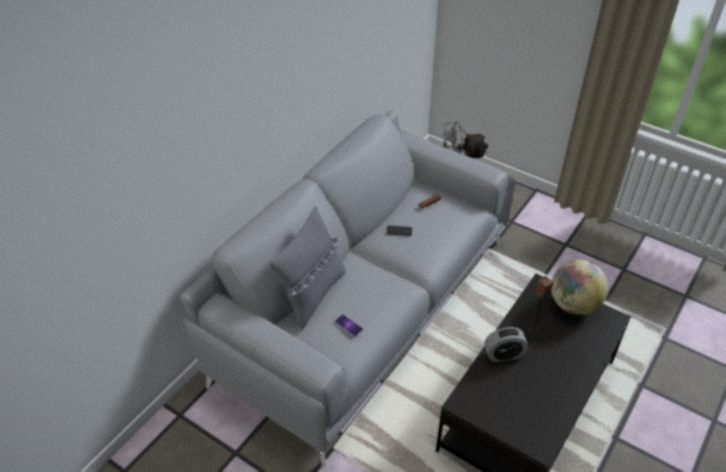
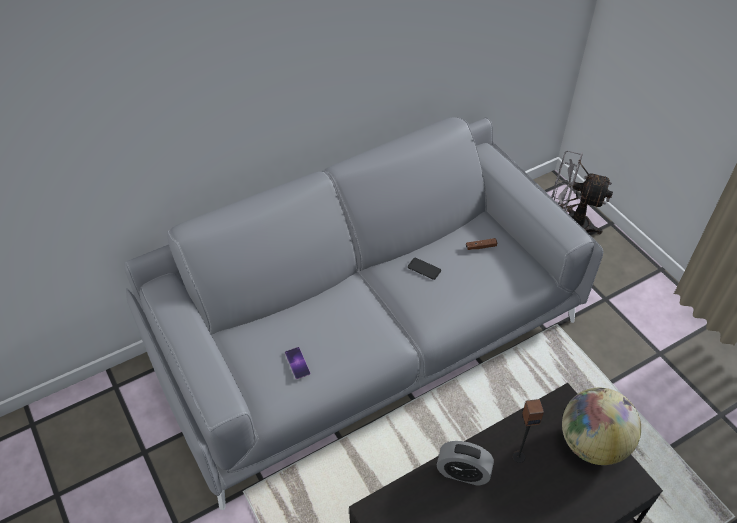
camera: 25 degrees right, 5 degrees up
(312, 295) = (280, 311): grey pillow -> none

